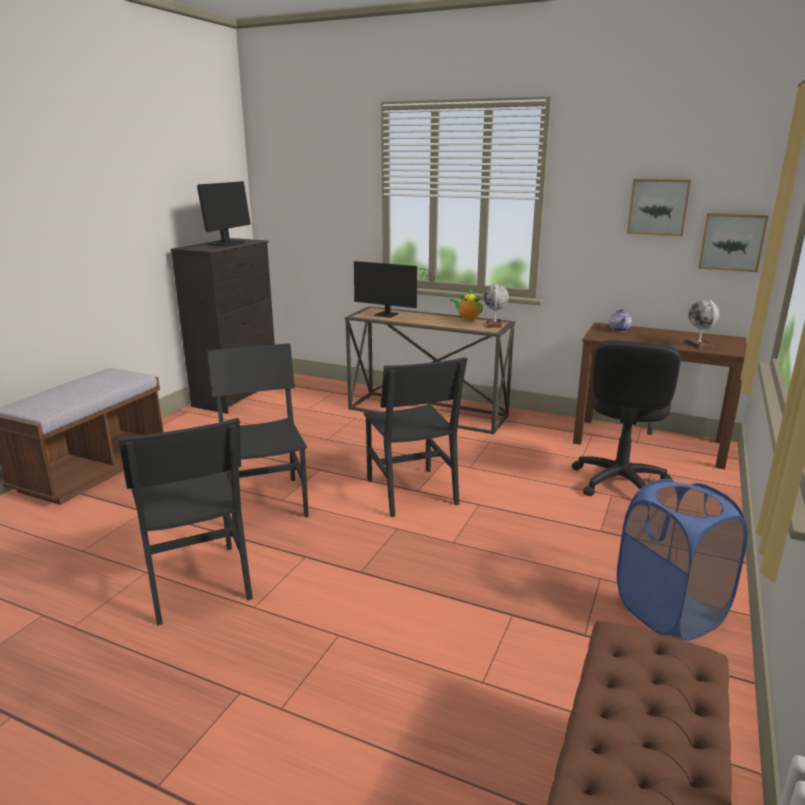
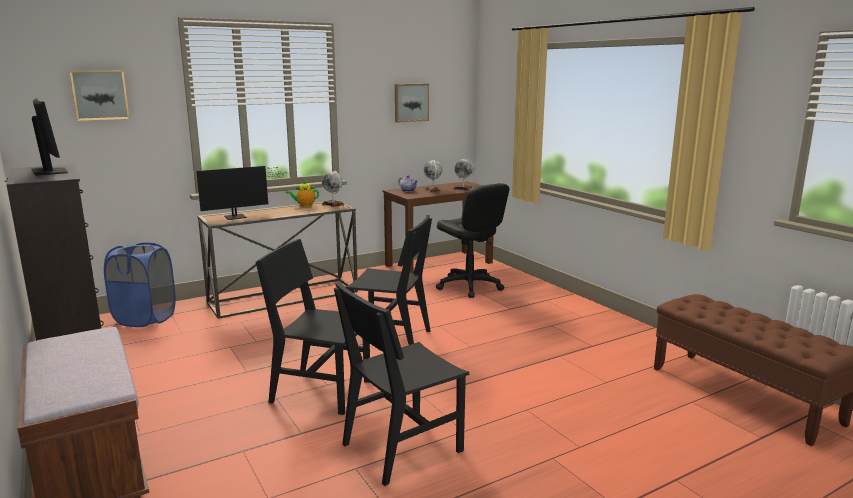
camera: 55 degrees left, 5 degrees down
(197, 582) = (402, 447): black chair -> black chair turned 135 degrees clockwise
(651, 337) = (433, 190): none -> globe
(669, 611) = (593, 322): blue laundry basket -> blue laundry basket (145, 318)
(732, 242) = (452, 122): picture -> picture (100, 95)

